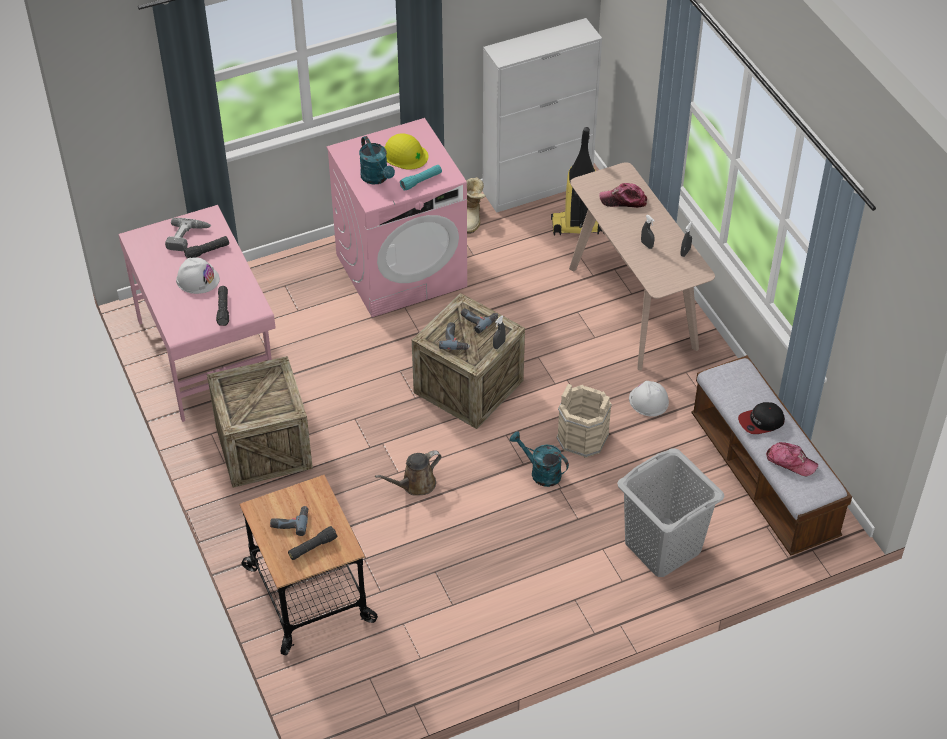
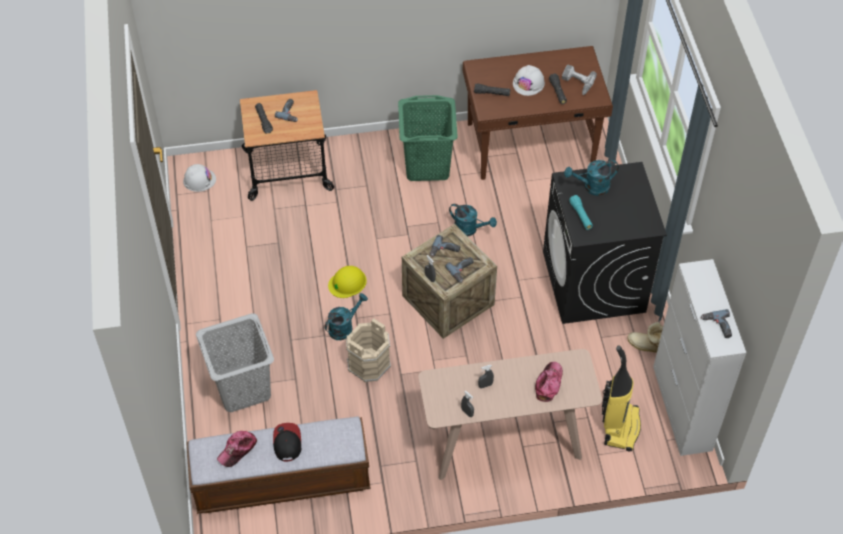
camera: 105 degrees right, 5 degrees up
(206, 354) = (531, 145): pink desk -> brown desk
(263, 447) = (427, 165): crate -> green laundry basket
(357, 387) = (469, 229): none -> turquoise watering can
(401, 270) = (594, 282): pink washing machine -> black washing machine
(405, 154) = (619, 211): yellow hard hat -> yellow hard hat (347, 283)
(415, 484) = (361, 246): brown watering can -> none
(564, 36) = (717, 326): none -> power drill
(648, 401) = (392, 422): white hard hat -> white hard hat (199, 180)

